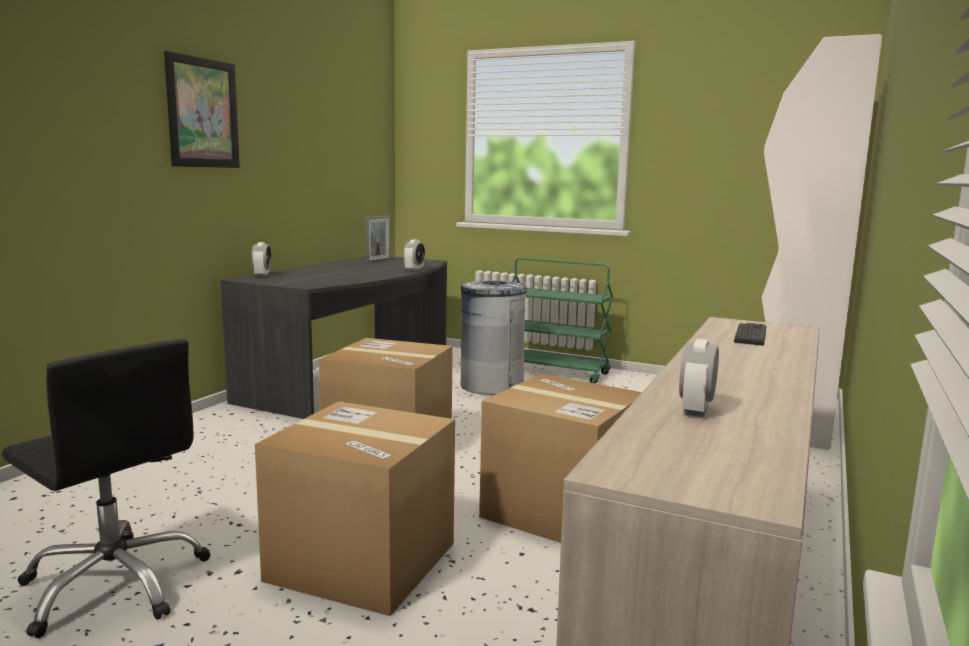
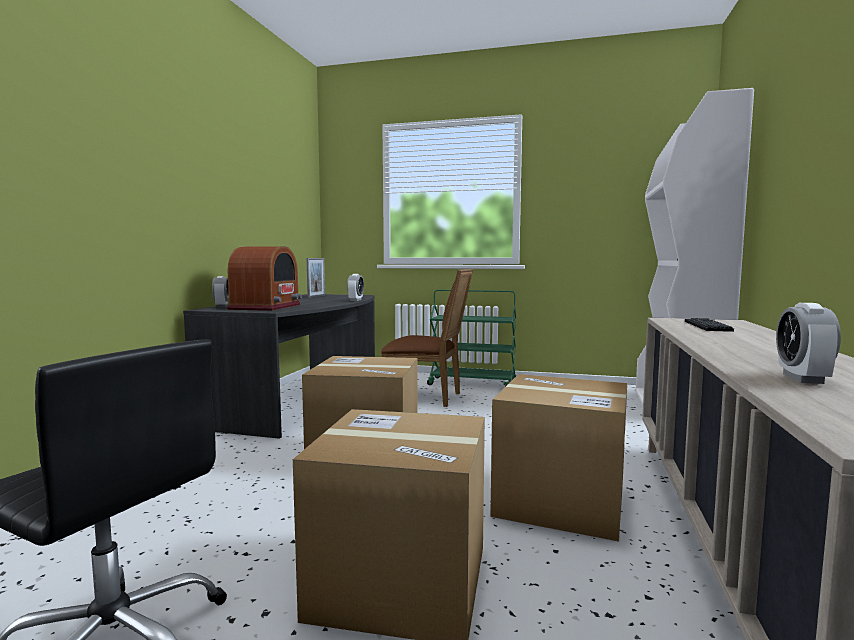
camera: 10 degrees left, 5 degrees down
(203, 113) = (166, 153): picture -> none
(307, 278) = (266, 307): none -> radio
(492, 386) = (427, 397): grey trash can -> brown chair

